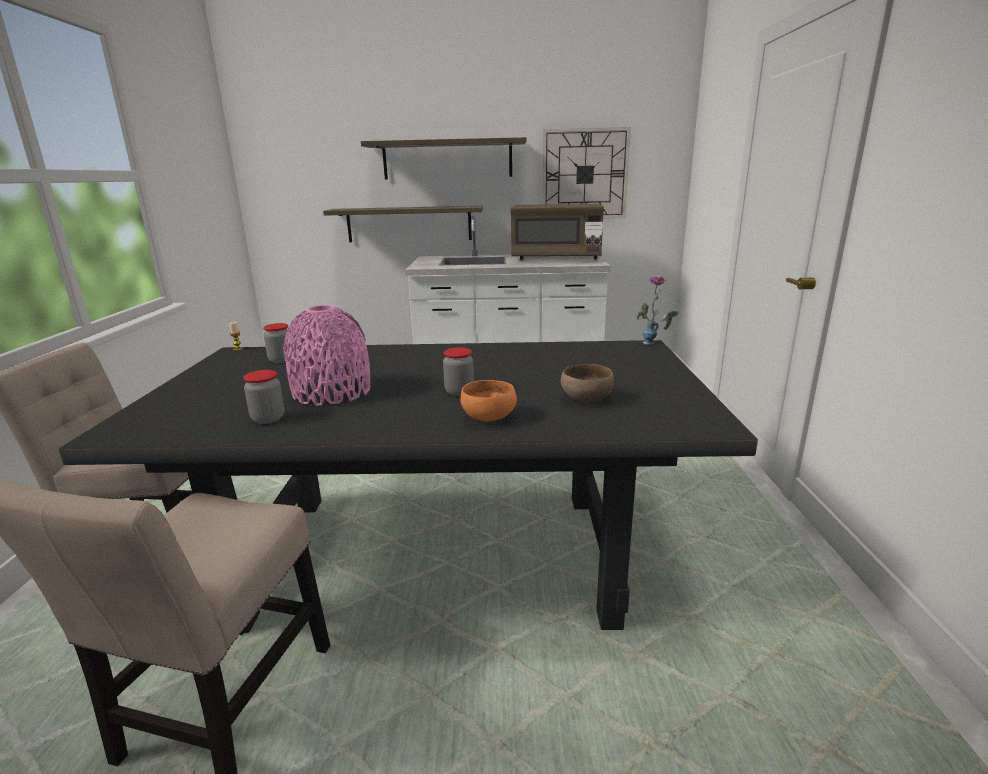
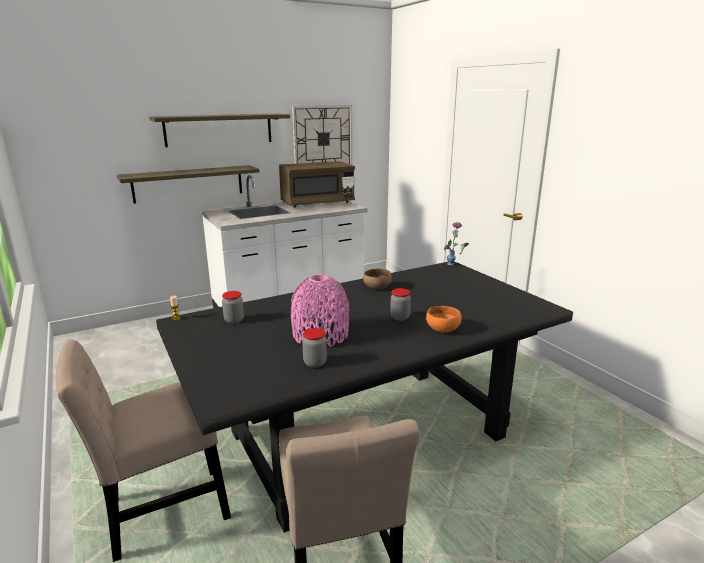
camera: 30 degrees left, 0 degrees up
(585, 399) = (473, 307): brown bowl -> brown bowl (377, 288)

